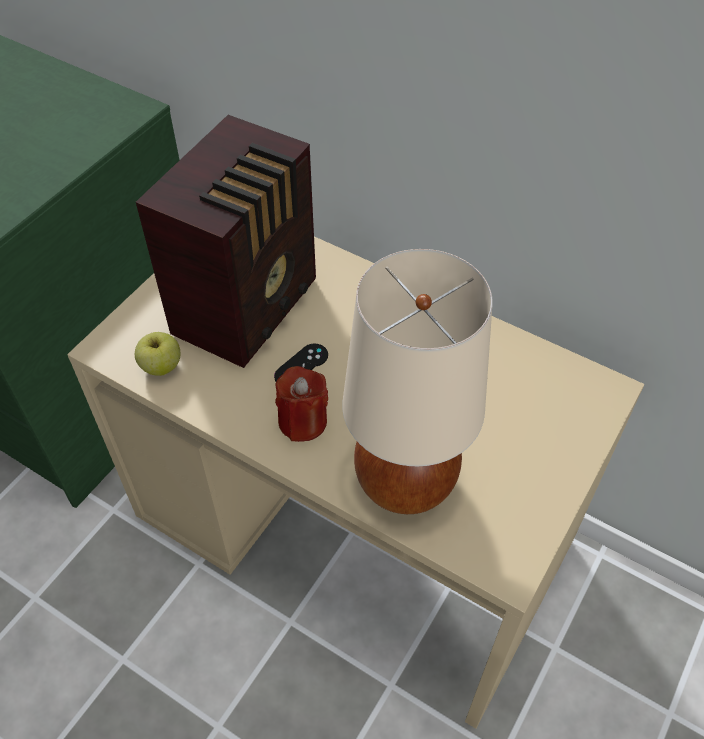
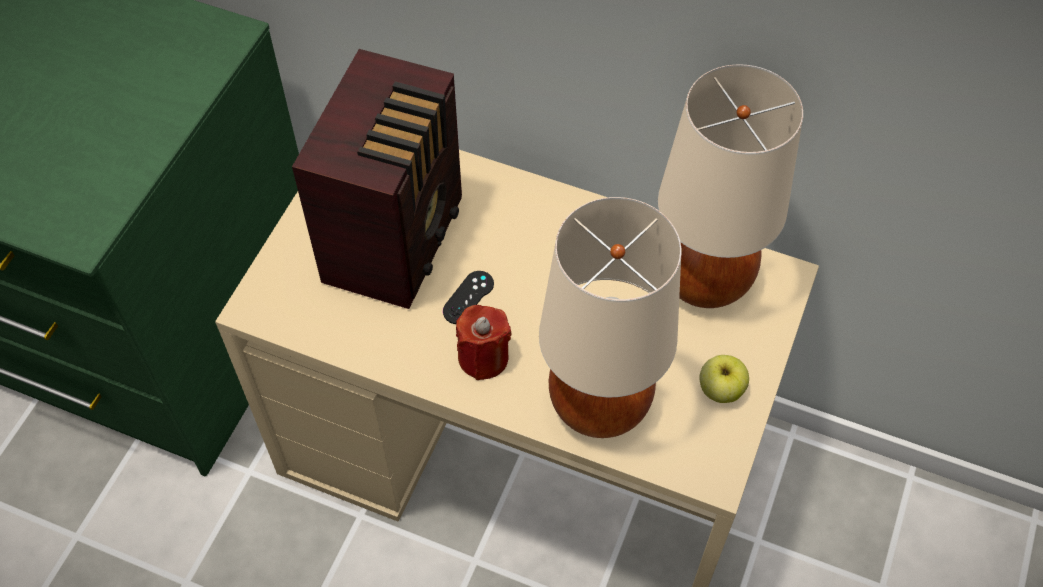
camera: 10 degrees left, 5 degrees up
(161, 366) = (320, 320): apple -> apple (720, 389)
(529, 382) = (704, 281): none -> beige table lamp

